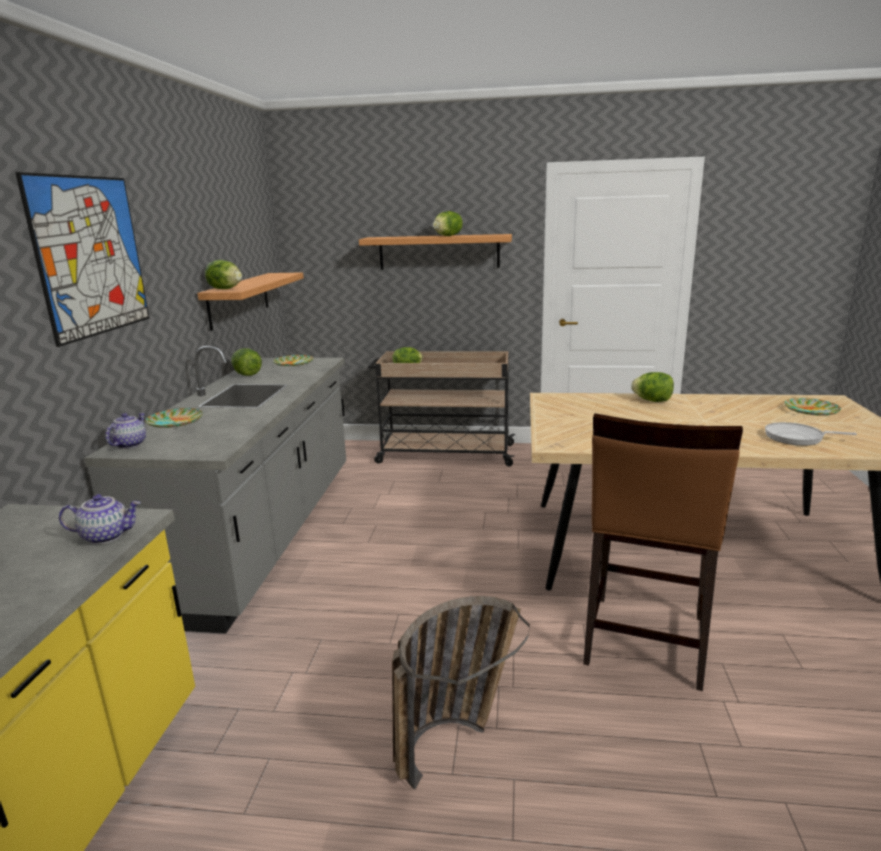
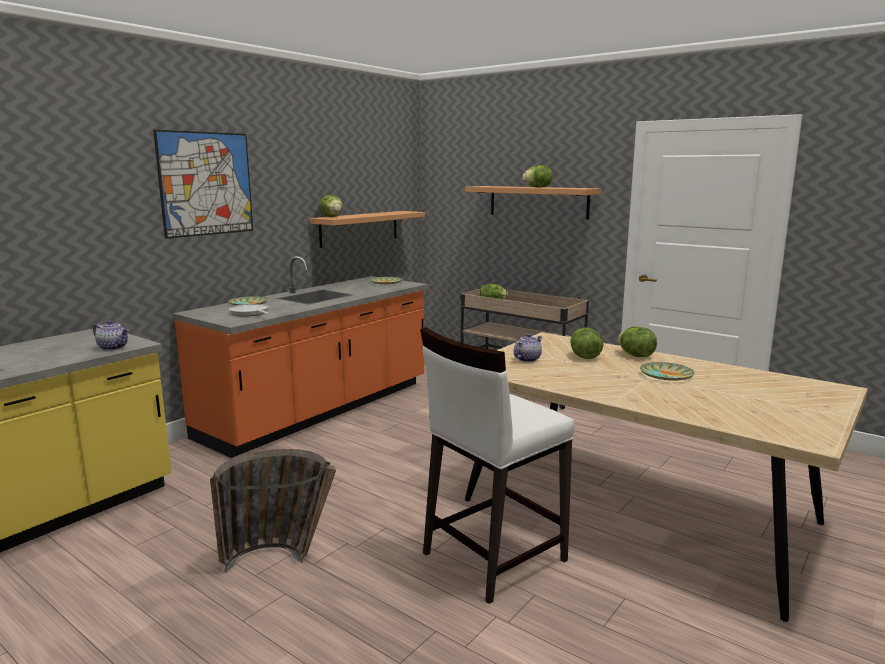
camera: 30 degrees right, 5 degrees down
(129, 444) = (204, 311): teapot -> teapot (527, 359)
(247, 374) = (342, 285): lettuce -> lettuce (584, 357)
(263, 534) = (320, 409): grey counter -> orange counter
(644, 640) = (492, 557): brown stool -> white stool
(797, 438) = (708, 406): frying pan -> frying pan (250, 313)
(811, 410) = (786, 392): plate -> plate (666, 375)

